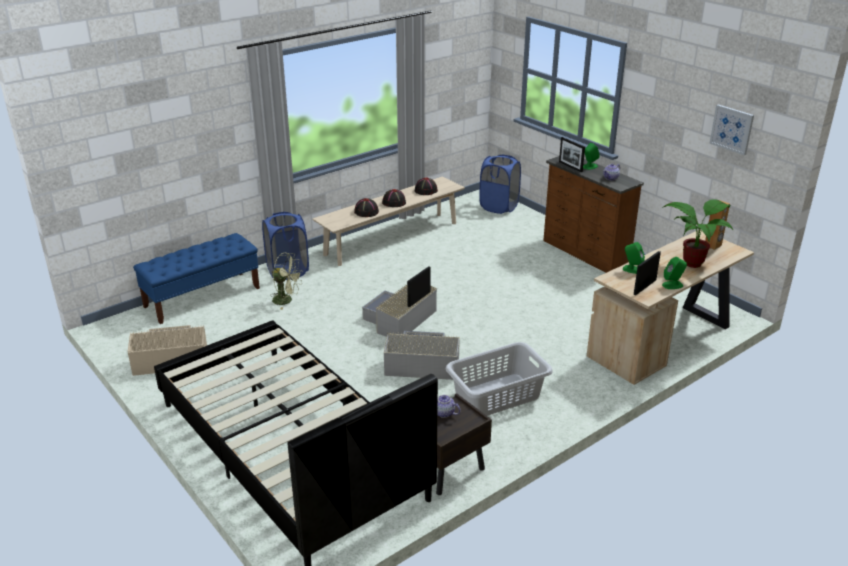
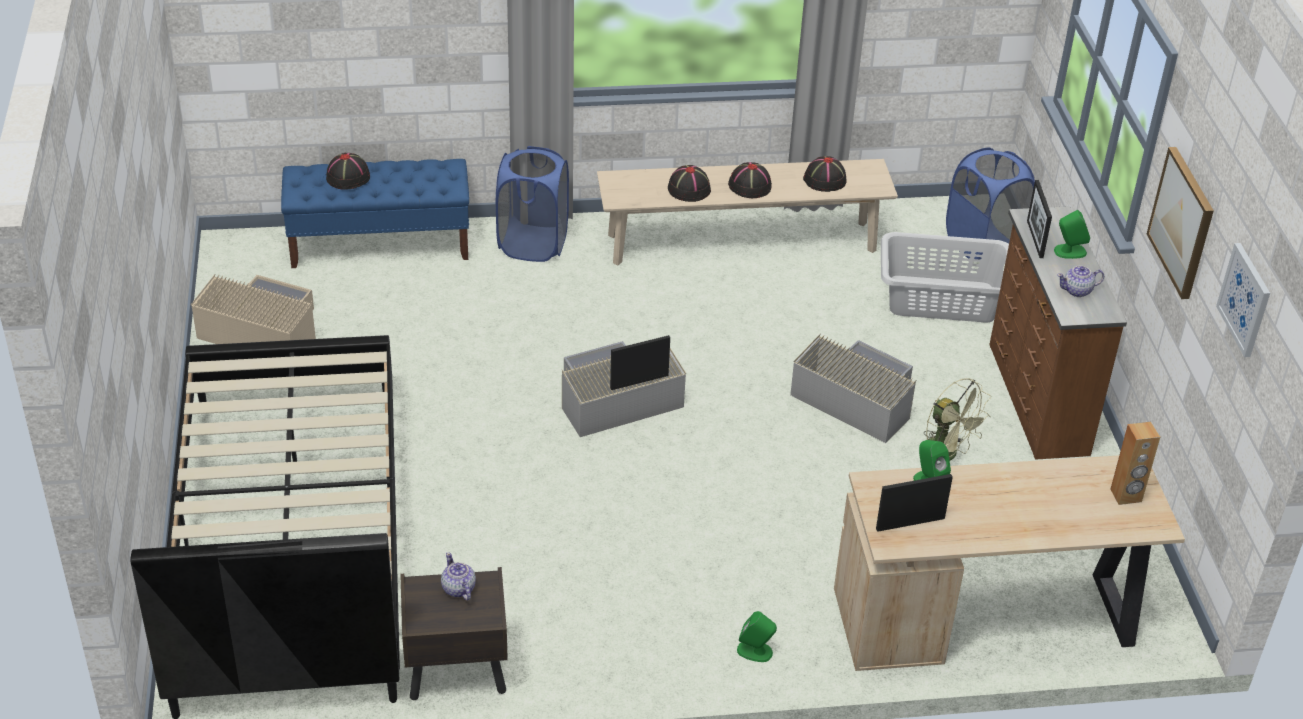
camera: 30 degrees right, 10 degrees up
(179, 257) = (348, 177): none -> black hat
(287, 300) = (487, 297): green fan -> green fan (946, 455)
(421, 363) = (577, 488): grey storage box -> grey storage box (855, 398)
(498, 396) = (633, 592): grey laundry basket -> grey laundry basket (942, 300)
(660, 120) = (1182, 222): none -> picture
(673, 285) = (960, 540): green speaker -> green speaker (755, 651)
(694, 262) = (1050, 514): potted plant -> none

